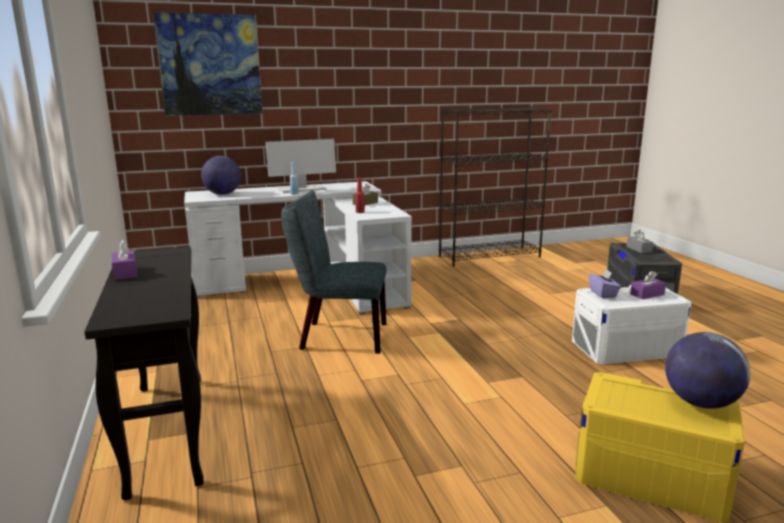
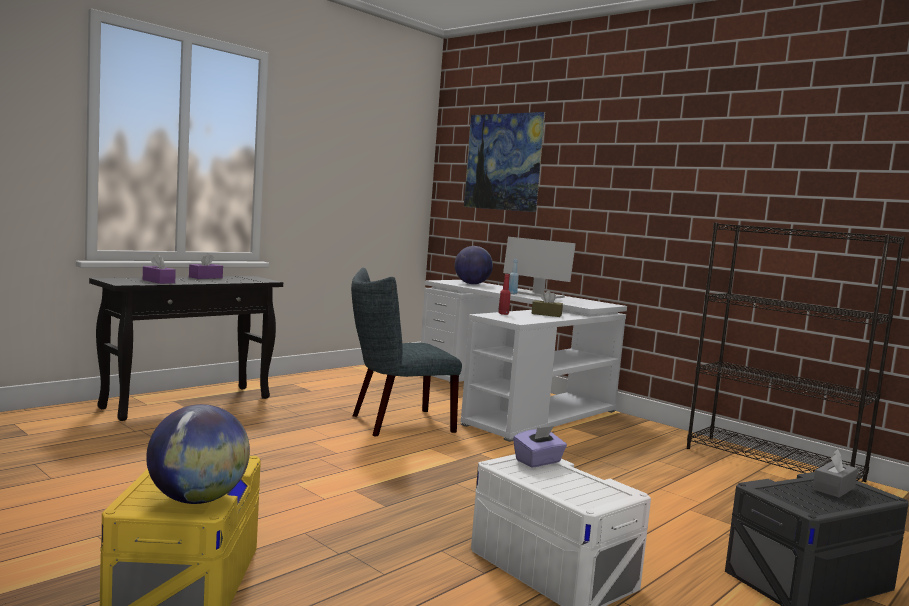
camera: 60 degrees right, 10 degrees down
(337, 336) = (396, 423): grey chair -> grey chair turned 90 degrees counterclockwise
(647, 294) = (581, 488): purple tissue box -> purple tissue box (158, 281)

